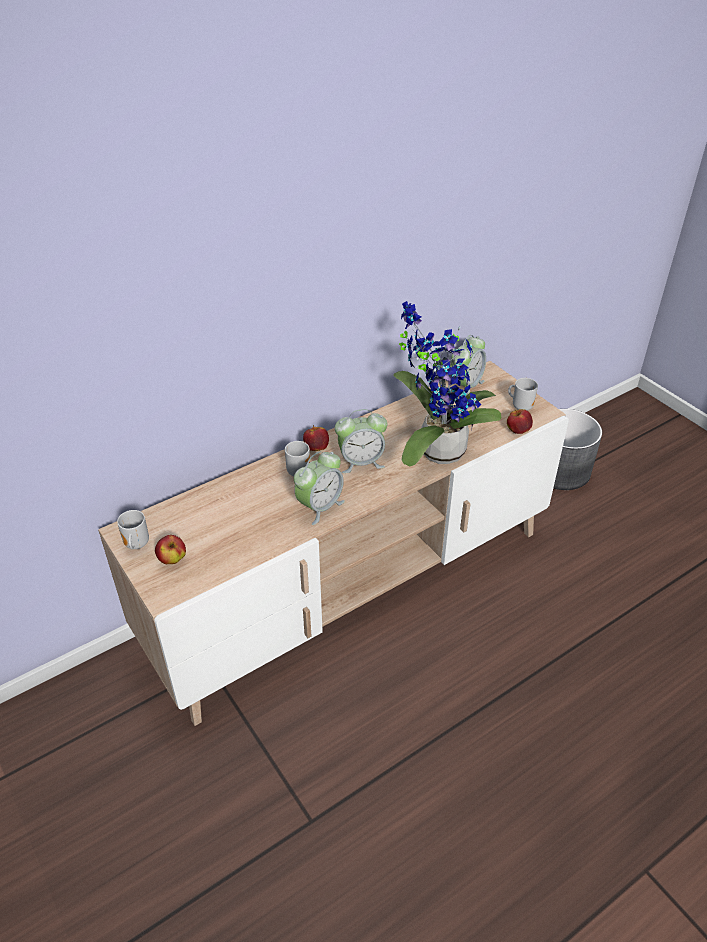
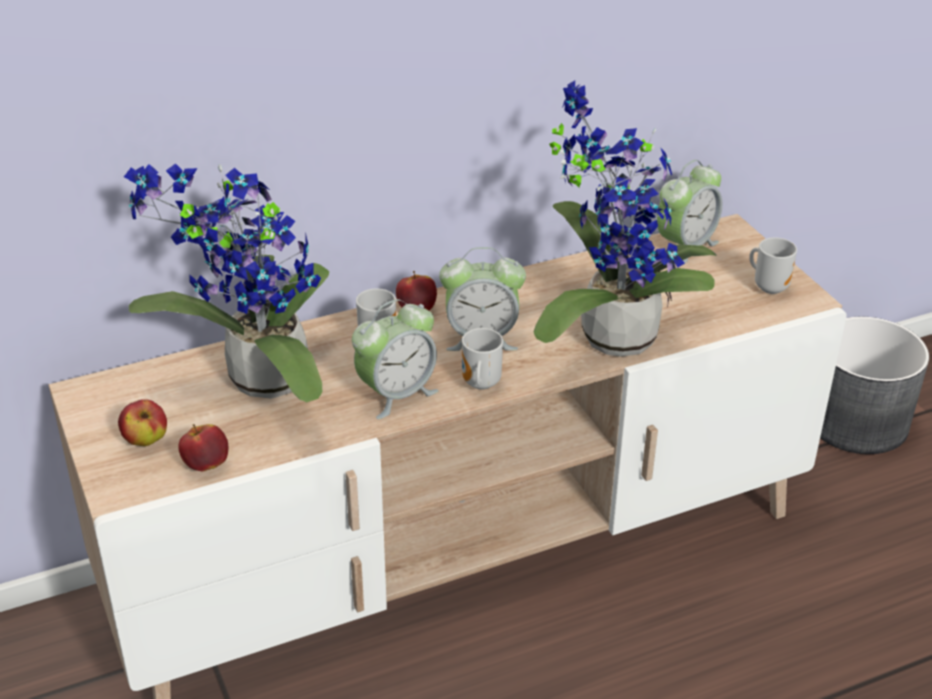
camera: 10 degrees right, 5 degrees down
(135, 545) = (96, 413): mug -> mug (479, 384)
(232, 509) = (258, 381): none -> potted plant
(518, 431) = (753, 321): apple -> apple (206, 465)

